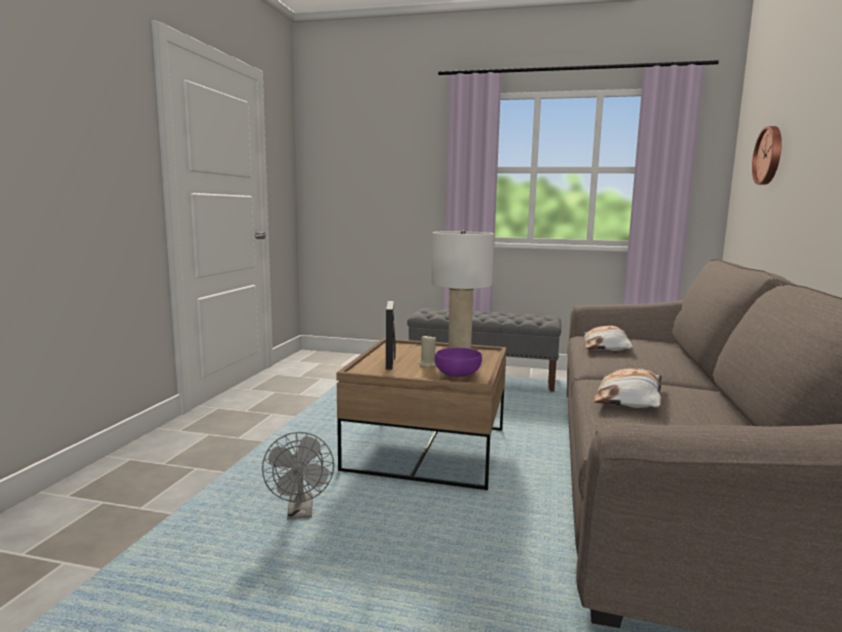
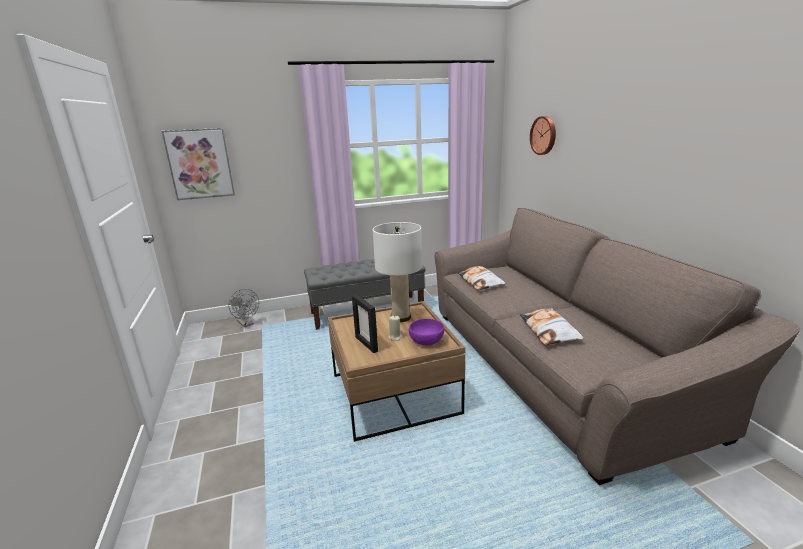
camera: 30 degrees left, 10 degrees up
(300, 513) = (367, 494): grey fan -> grey fan (247, 324)
(340, 179) = (200, 164): none -> picture

